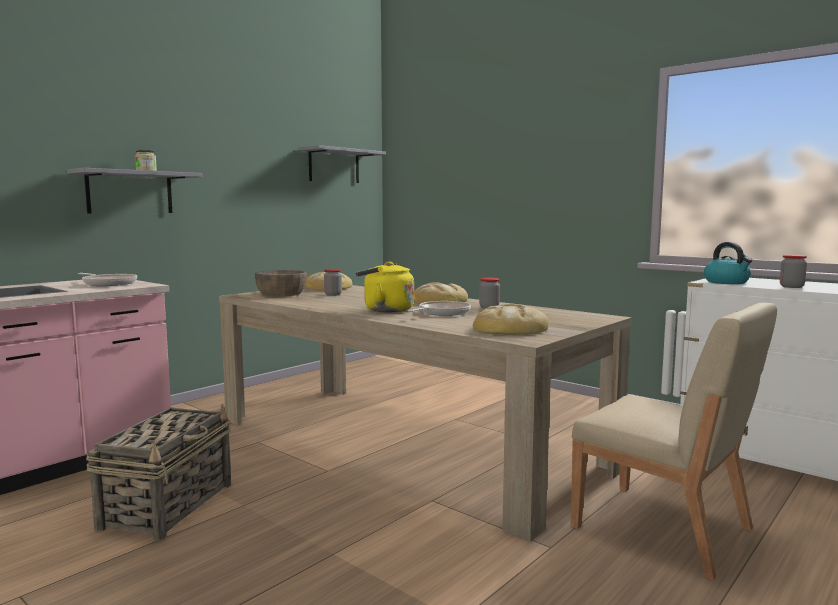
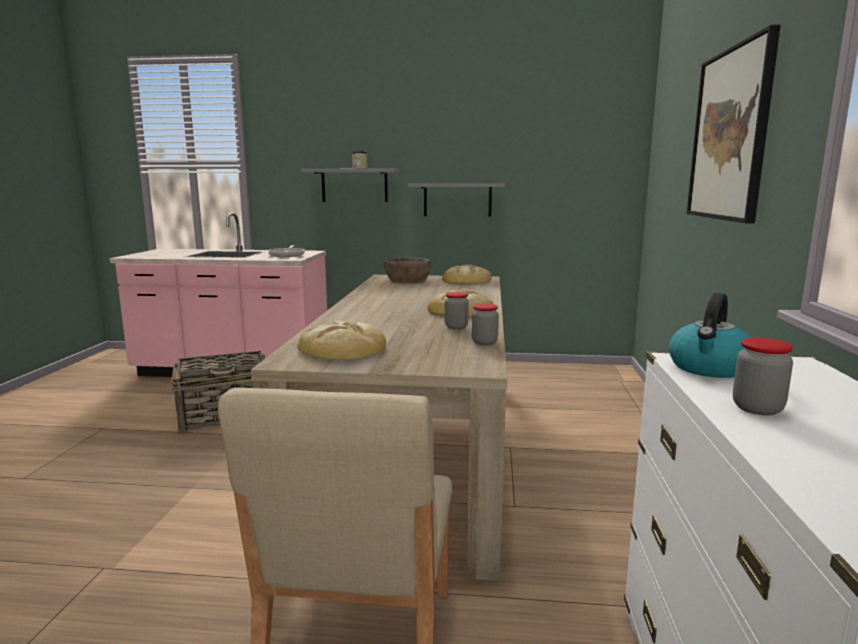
camera: 55 degrees right, 5 degrees up
(333, 294) = (431, 287): jar -> jar (484, 342)
(334, 166) = (572, 152): grey shelf -> grey shelf (457, 200)
(385, 310) = (378, 308): yellow kettle -> none
(442, 313) = (392, 321): frying pan -> none
(532, 160) = (729, 135): none -> picture

